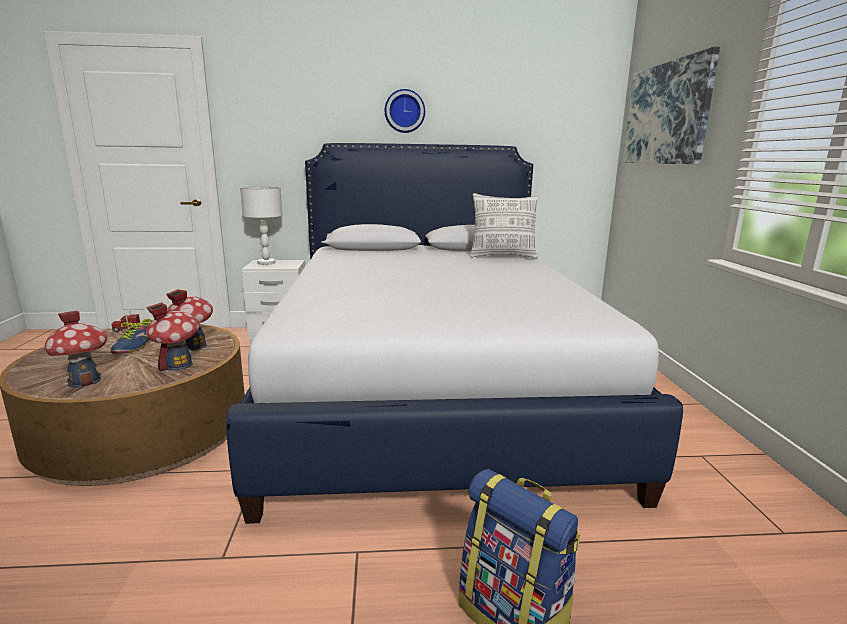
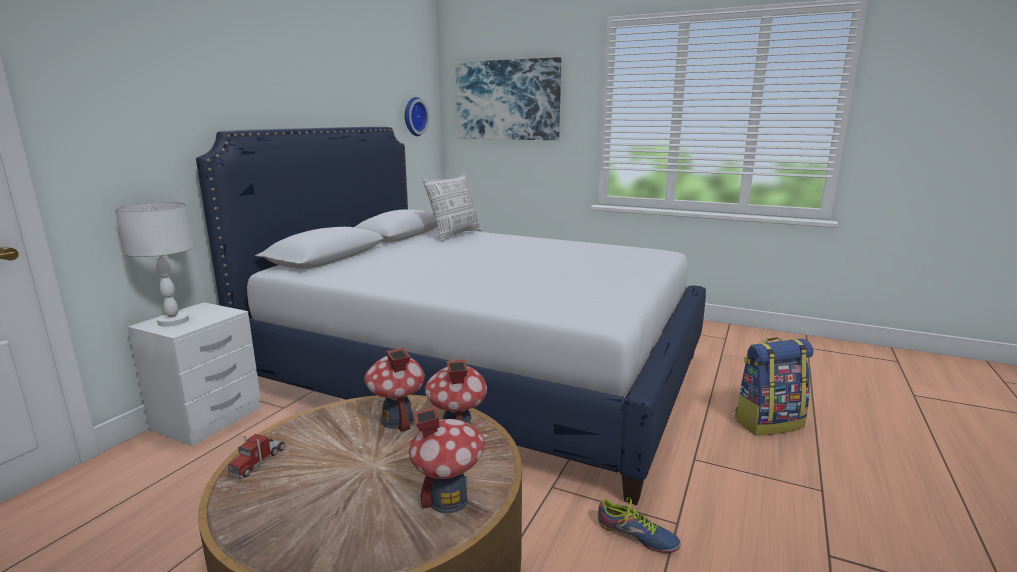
camera: 60 degrees left, 0 degrees up
(136, 345) = (342, 460): shoe -> shoe (637, 535)
(404, 111) = (291, 88): wall clock -> wall clock (413, 116)

